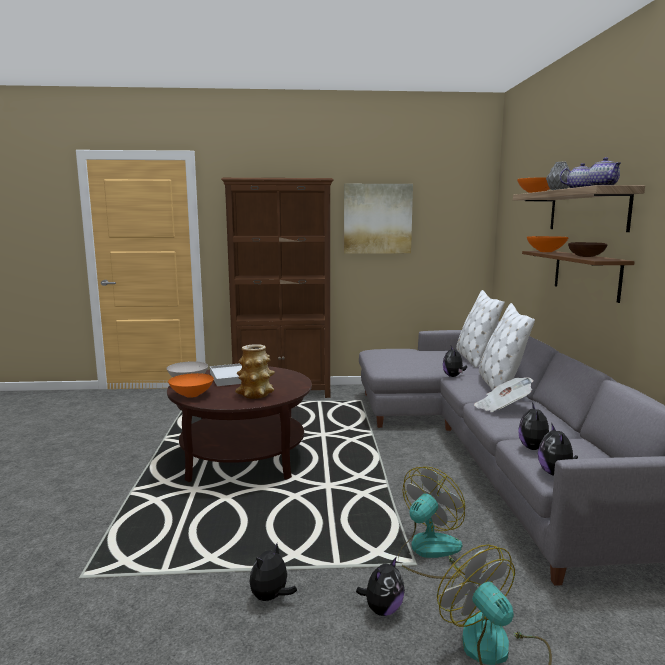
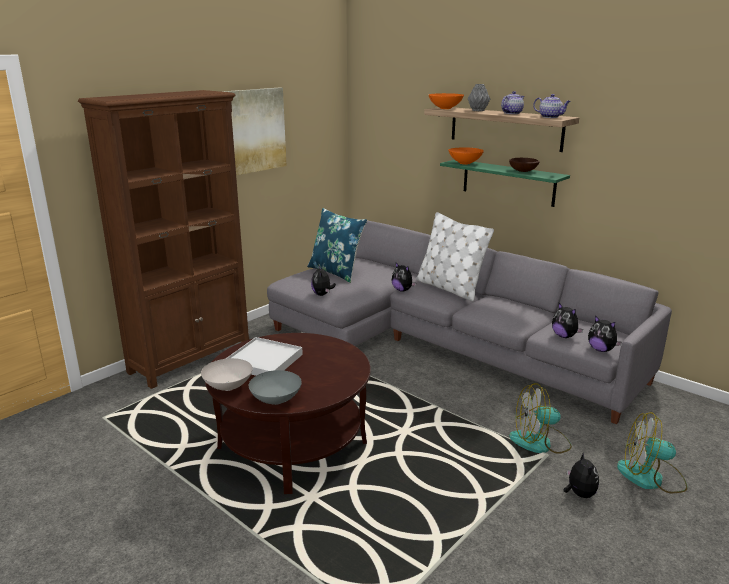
camera: 45 degrees left, 10 degrees up
(192, 395) = (276, 399): orange bowl -> grey bowl
(256, 394) = (331, 373): vase -> none
(271, 597) = (520, 532): plush toy -> plush toy (322, 294)
(422, 352) = (336, 272): none -> blue pillow
(428, 552) = (540, 442): fan -> fan turned 90 degrees counterclockwise
(475, 358) = (384, 266): white pillow -> none
(502, 408) = (491, 310): newspaper -> none
(586, 274) = (508, 182): brown shelf -> green shelf

